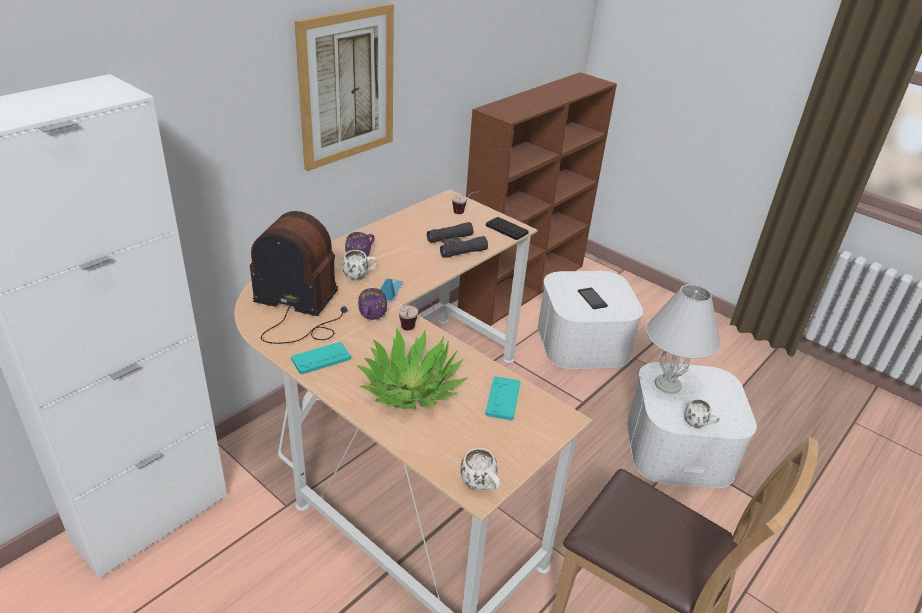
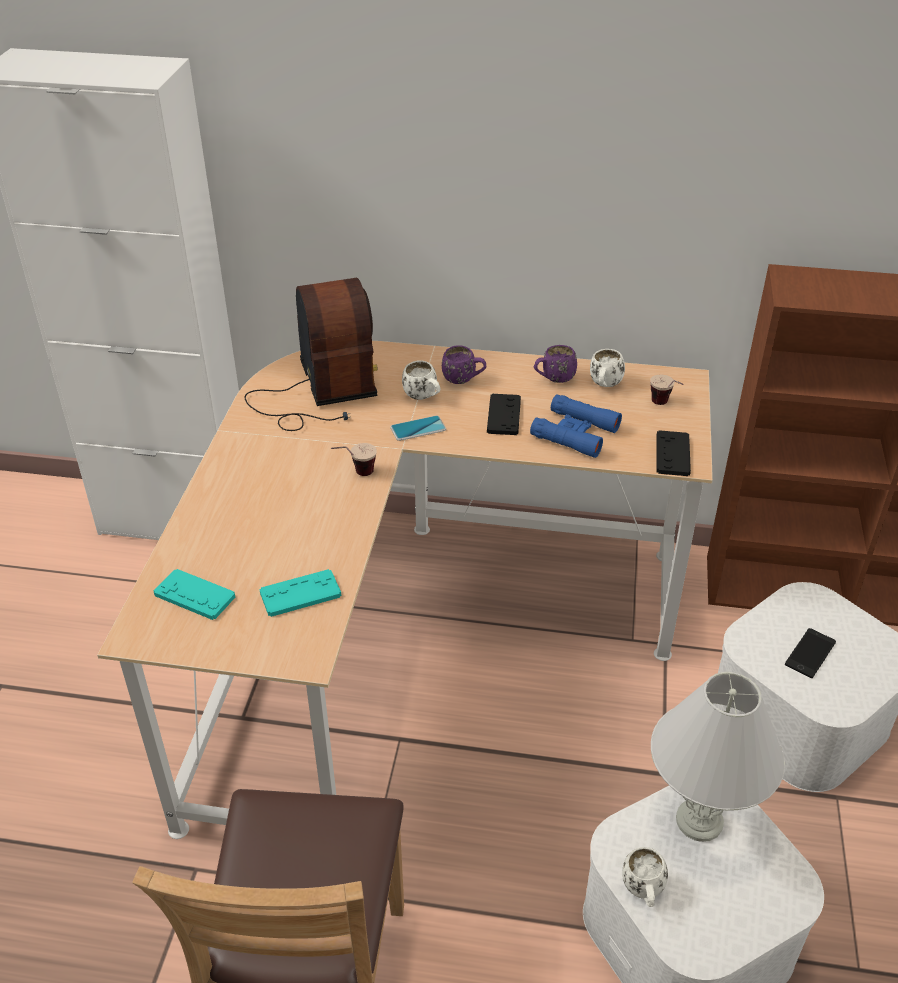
camera: 60 degrees right, 5 degrees up
(321, 359) = (253, 443): turquoise game controller -> turquoise game controller (194, 595)
(347, 86) = (523, 158): picture -> none
(371, 318) = (353, 441): purple mug -> purple mug (553, 380)
(411, 388) = (260, 520): potted plant -> none
(413, 259) = (504, 415): none -> black game controller
(456, 246) = (575, 433): black binoculars -> blue binoculars
(481, 486) = (144, 634): white mug -> white mug (604, 386)

